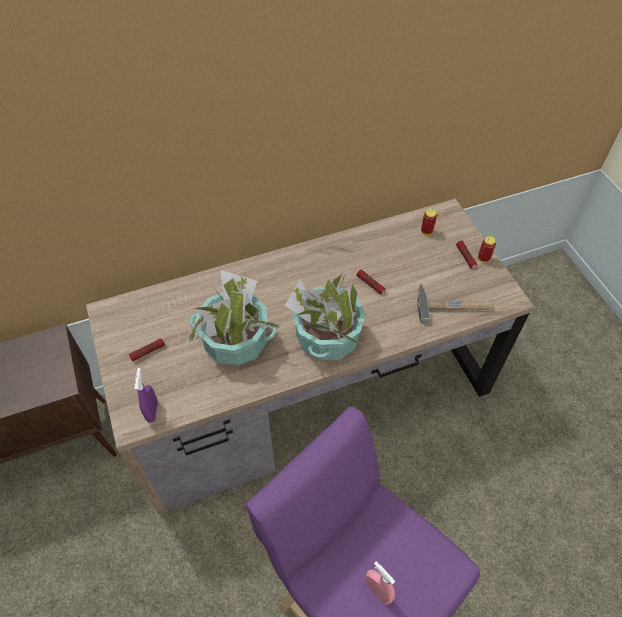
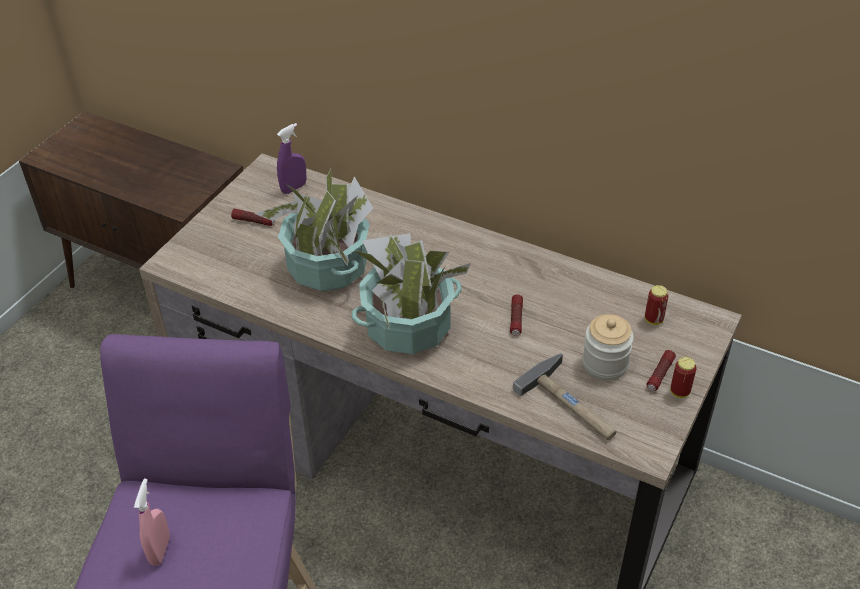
camera: 50 degrees right, 10 degrees down
(152, 411) = (195, 265): purple spray bottle -> purple spray bottle (294, 188)
(438, 272) = (605, 364): none -> jar

